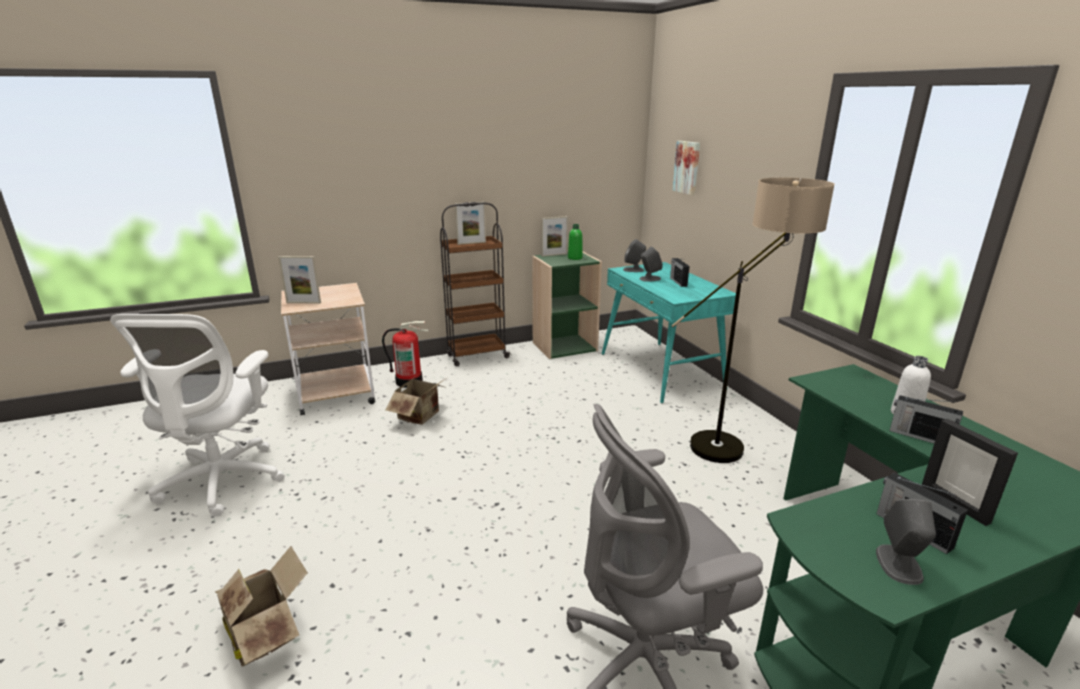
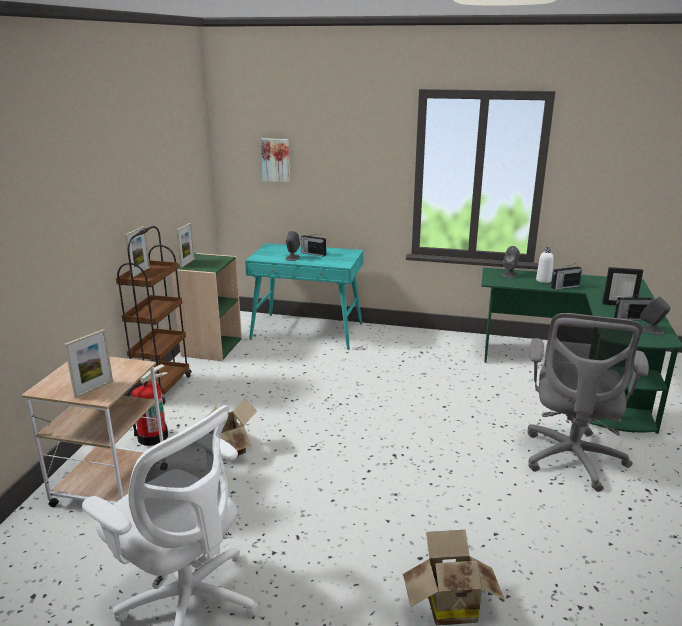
camera: 55 degrees left, 0 degrees up
(575, 258) = (211, 260): green bottle -> none
(633, 270) = (265, 255): grey speaker -> grey speaker (510, 274)
(736, 446) = (424, 351): floor lamp -> none

